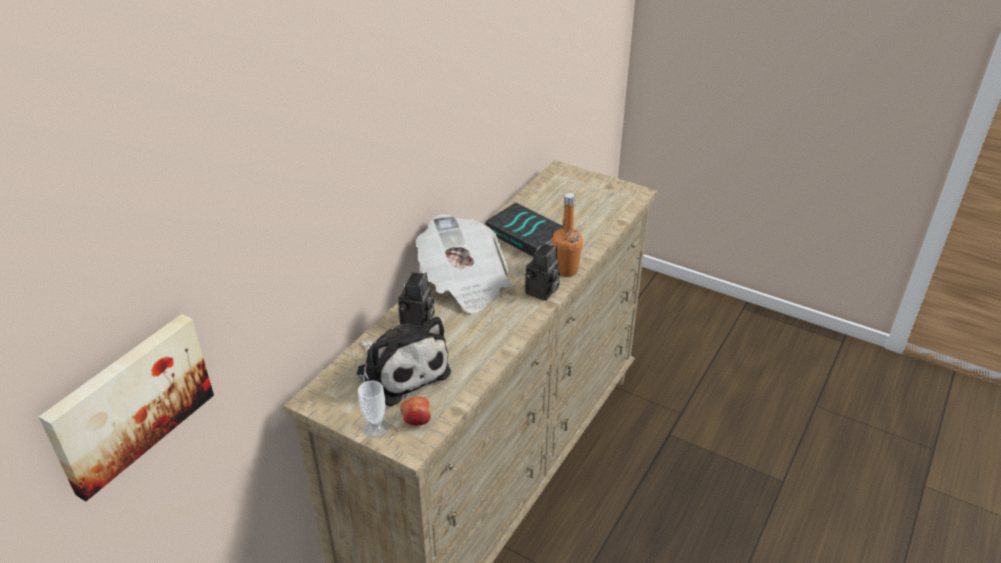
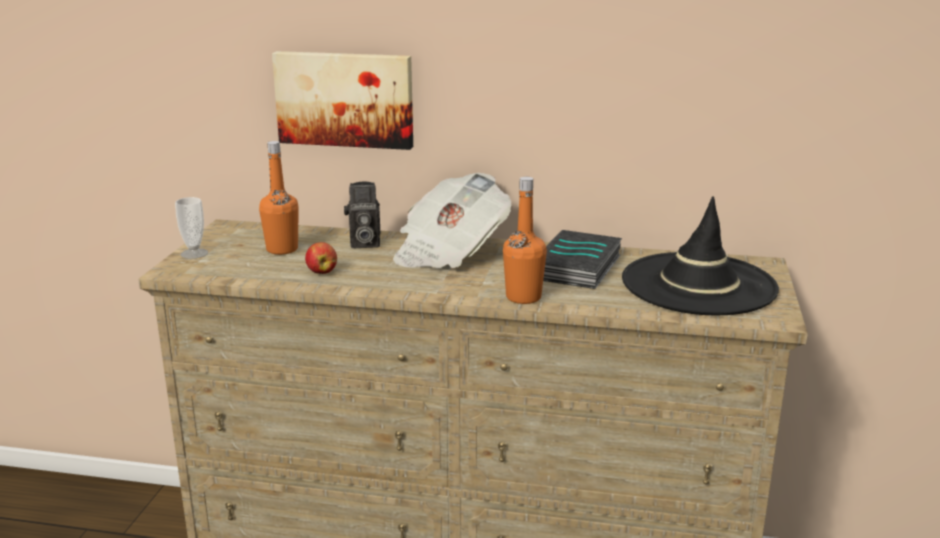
camera: 70 degrees right, 15 degrees down
(129, 401) = (81, 94): picture -> picture (345, 99)
(401, 370) = (282, 249): plush toy -> orange bottle
(416, 421) = (208, 267): apple -> apple (321, 272)
(542, 292) = (463, 291): camera -> none
(578, 201) = (698, 284): none -> black hat

